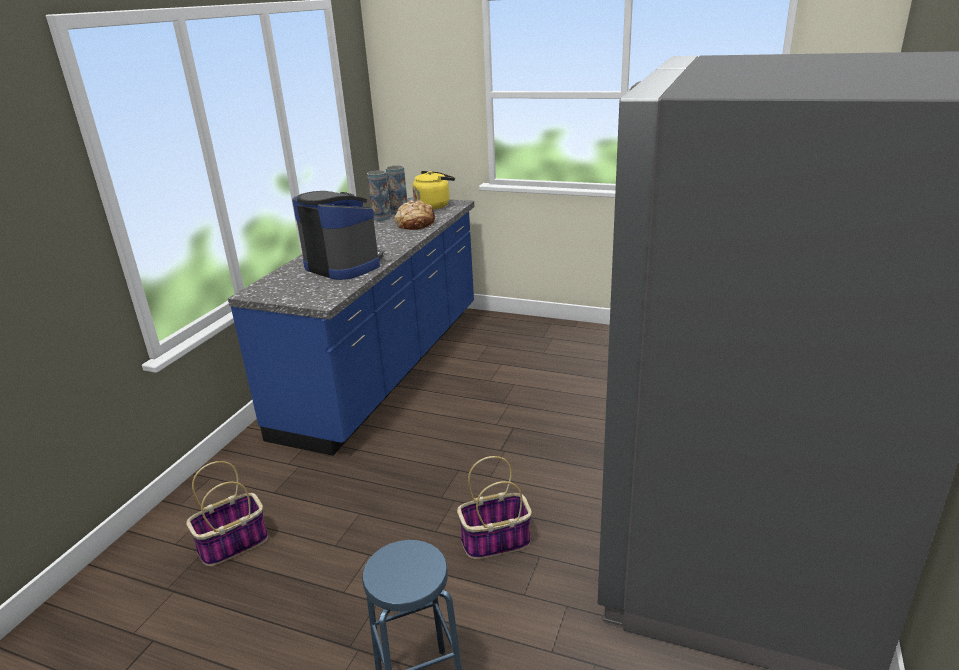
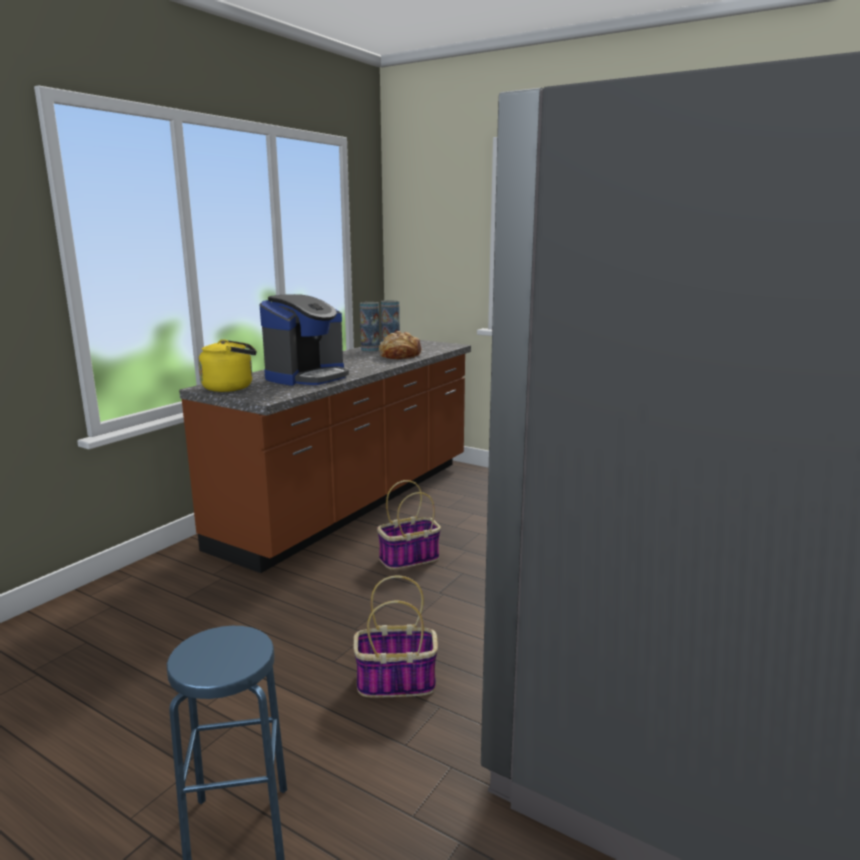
camera: 10 degrees right, 10 degrees down
(232, 545) = (119, 640): basket -> basket (409, 559)
(343, 265) = (307, 377): coffee machine -> coffee machine turned 75 degrees clockwise
(387, 368) = (352, 503): blue counter -> brown counter
(434, 205) = (428, 345): yellow kettle -> yellow kettle (231, 387)

